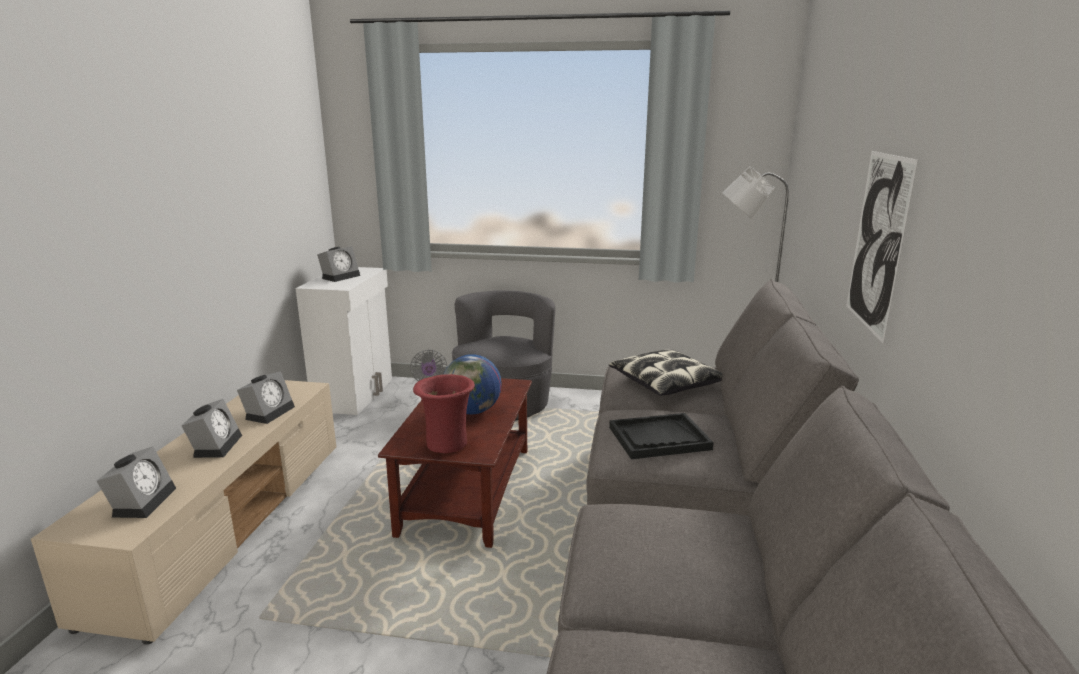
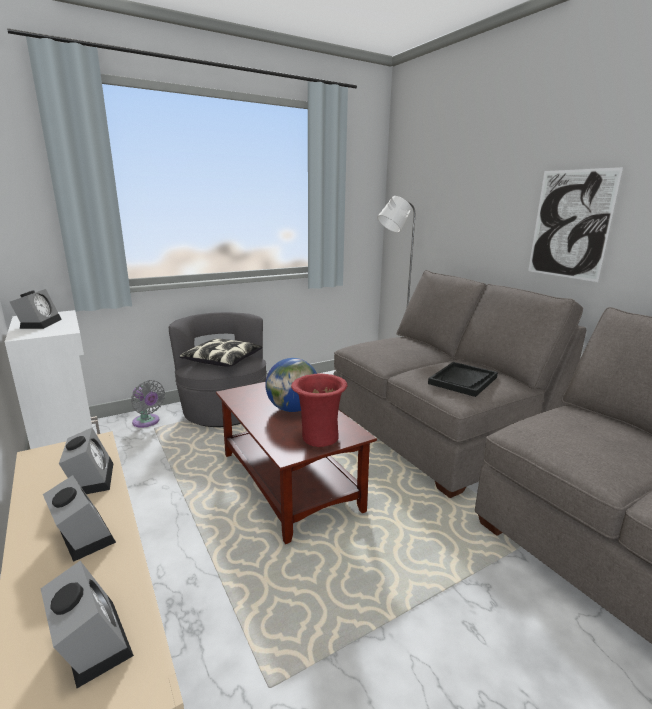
camera: 40 degrees left, 0 degrees up
(666, 383) = (399, 350): pillow -> pillow (223, 360)

